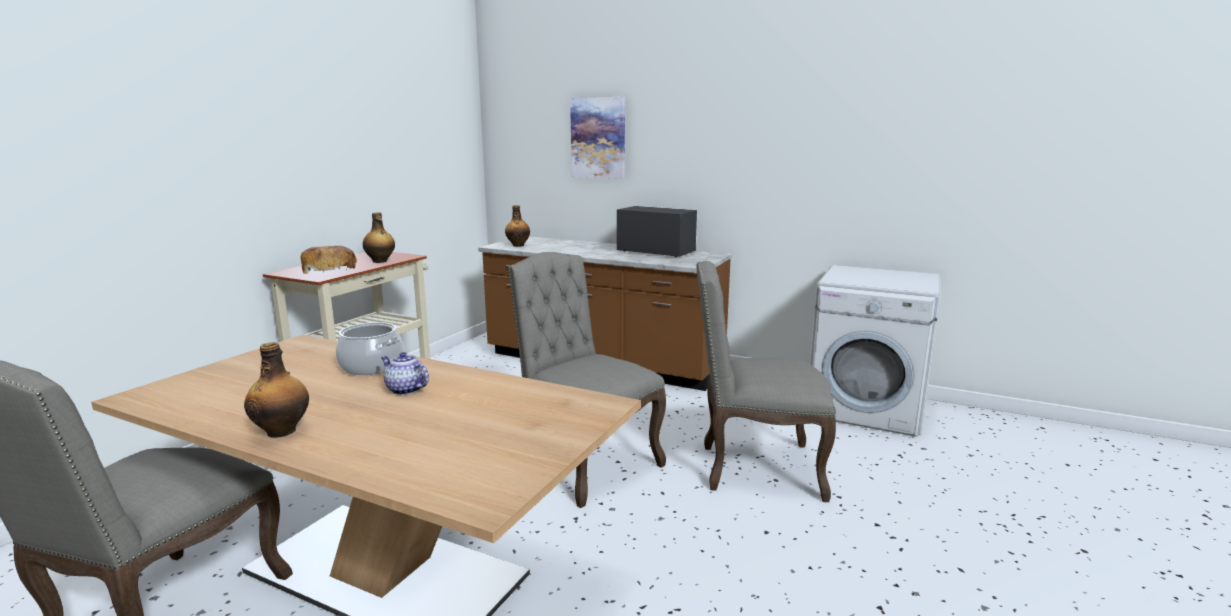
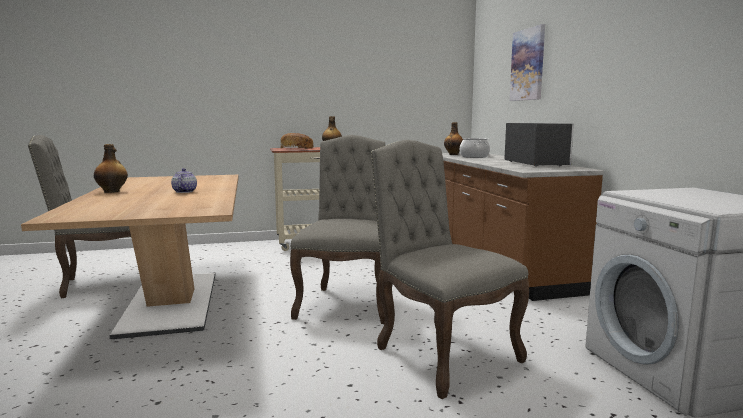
camera: 50 degrees right, 5 degrees down
(372, 366) = (209, 184): cooking pot -> cooking pot (474, 156)

